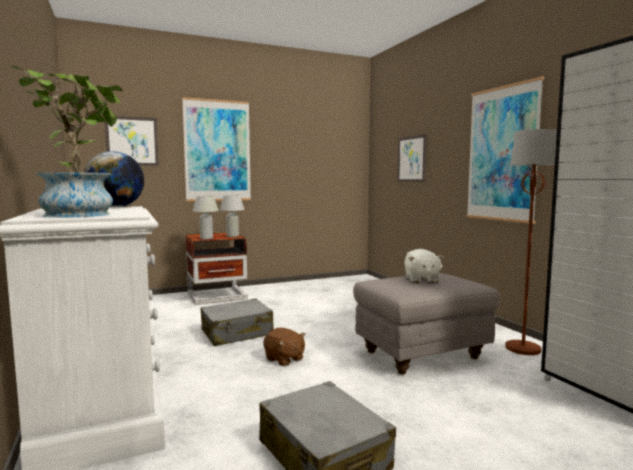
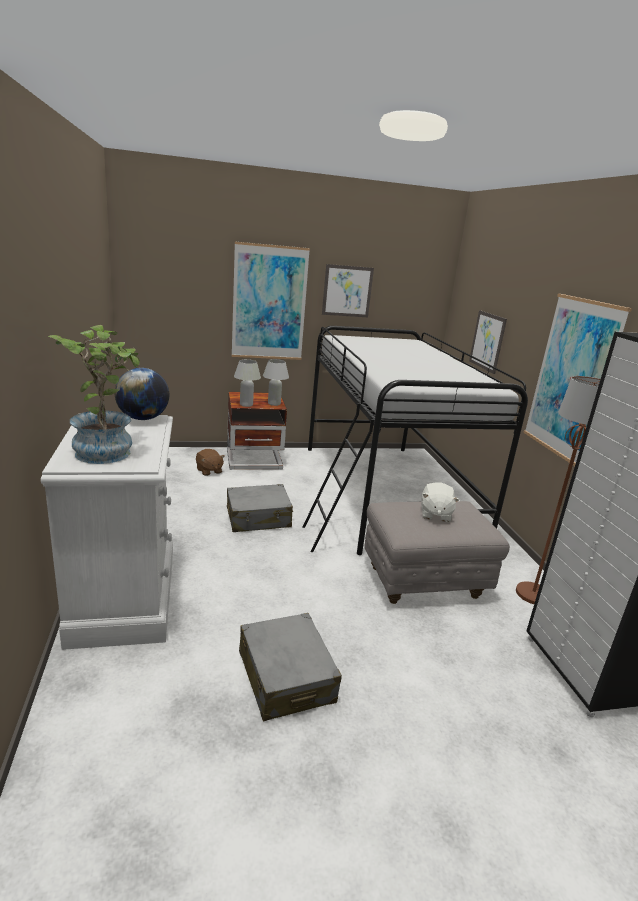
camera: 10 degrees right, 15 degrees up
(132, 141) = (179, 289): picture -> picture (347, 291)
(284, 359) = (291, 562): brown plush toy -> brown plush toy (209, 471)
(348, 302) = (383, 493): none -> black bed

